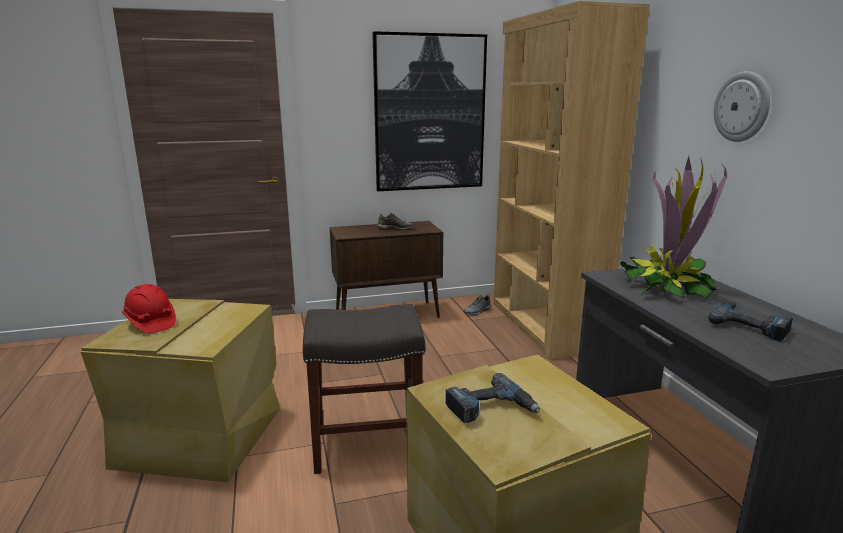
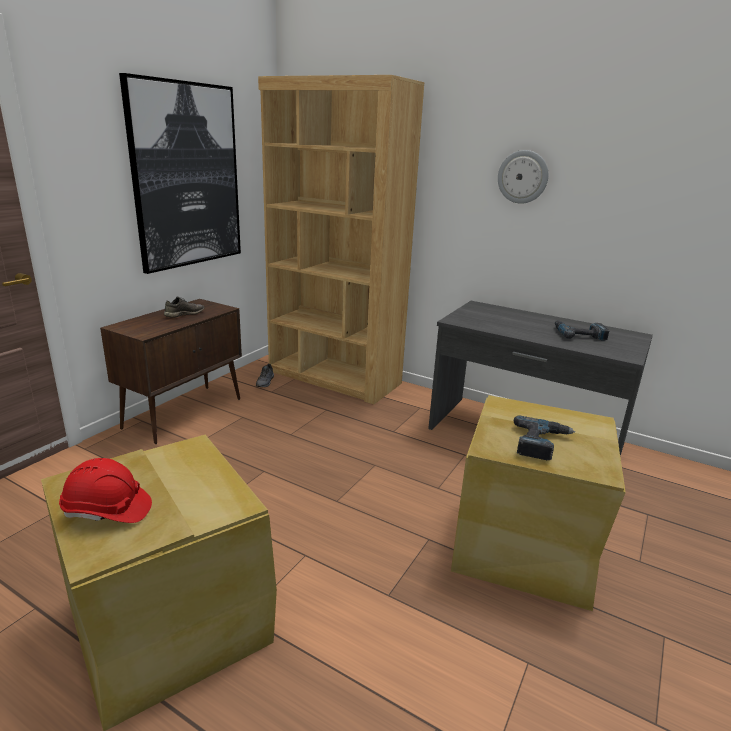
camera: 45 degrees left, 5 degrees up
(365, 444) = (341, 536): grey stool -> none
(667, 287) = (500, 319): potted plant -> none

